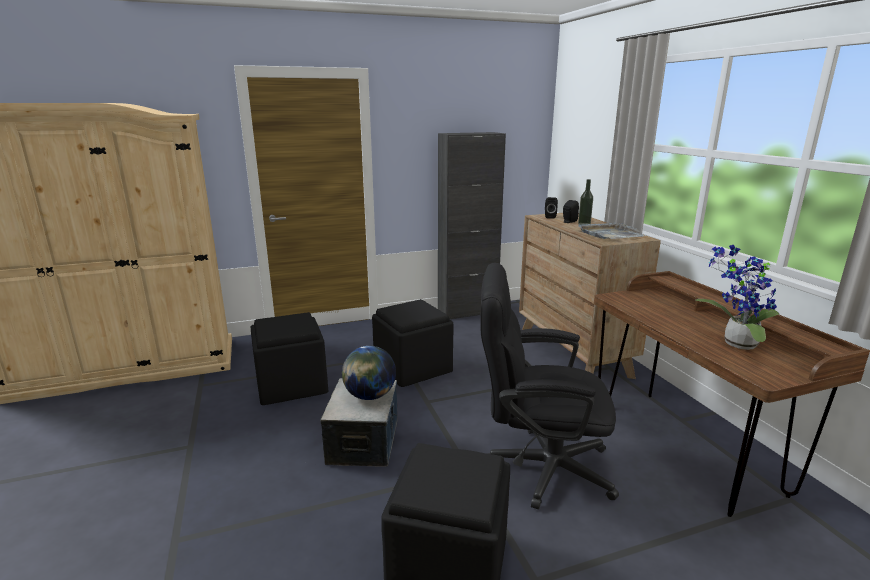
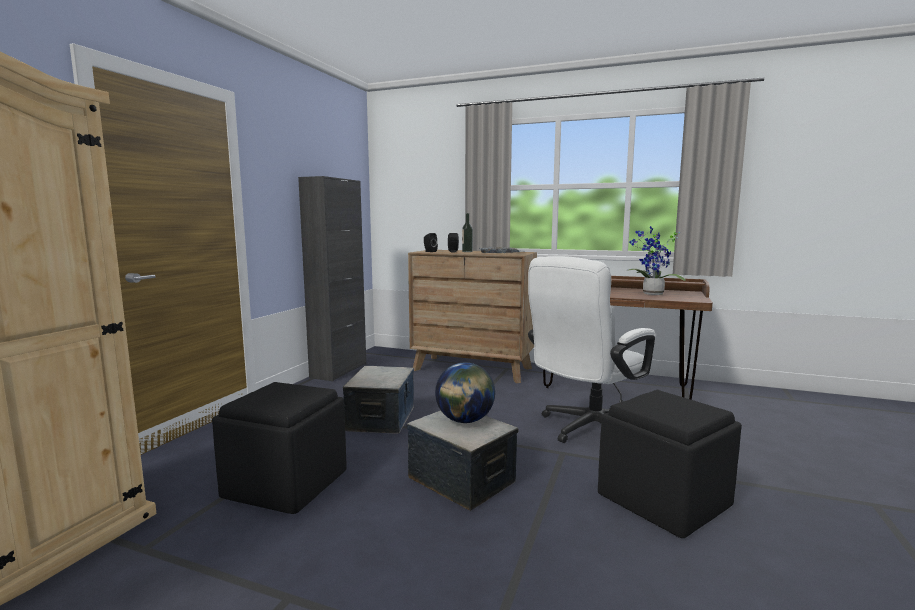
camera: 50 degrees left, 10 degrees down
(413, 368) = (382, 419): black ottoman -> storage box
(538, 466) = (587, 429): black office chair -> white office chair

